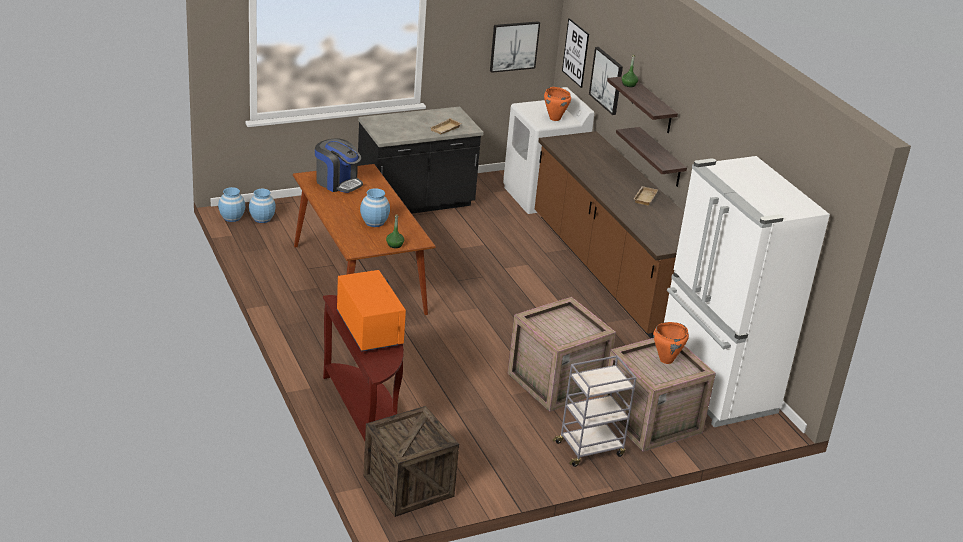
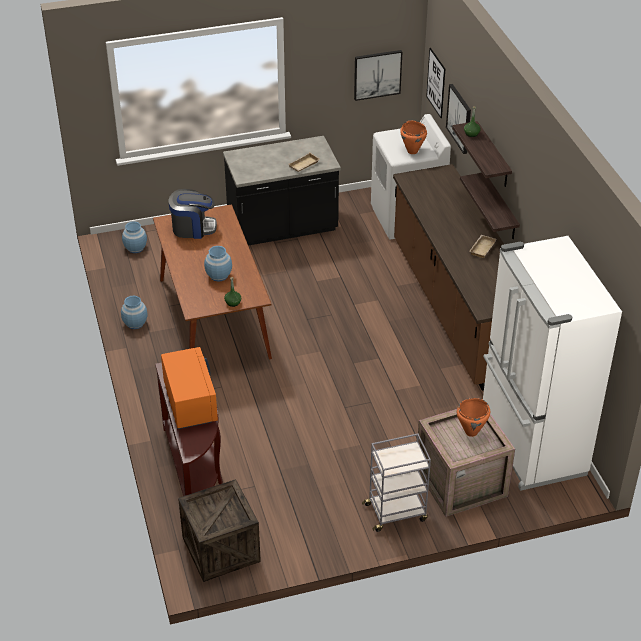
camera: 10 degrees right, 10 degrees up
(232, 217) = (108, 247): blue vase -> blue vase (135, 323)
(338, 182) = (193, 228): coffee machine -> coffee machine turned 45 degrees counterclockwise
(556, 383) = (379, 438): crate -> none

